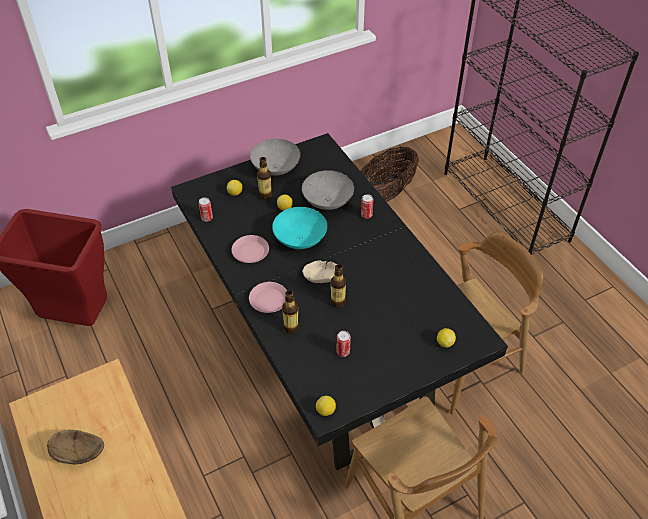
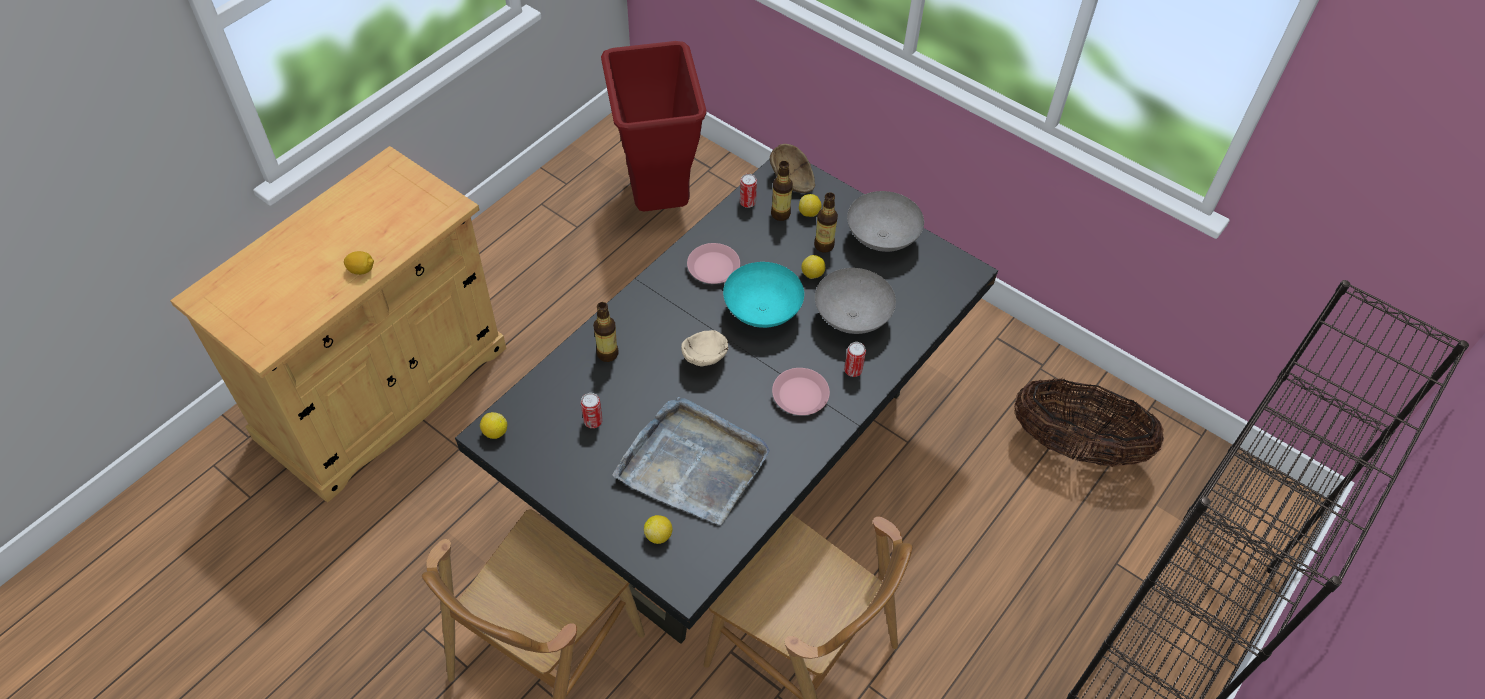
camera: 65 degrees right, 5 degrees up
(80, 454) = (347, 226): brown bowl -> brown bowl (792, 180)
(135, 453) = (361, 270): none -> lemon
(268, 300) = (642, 315): pink plate -> pink plate (800, 395)
(338, 302) = (673, 389): bottle -> bottle (780, 214)
(399, 309) = (693, 463): none -> grey tray

